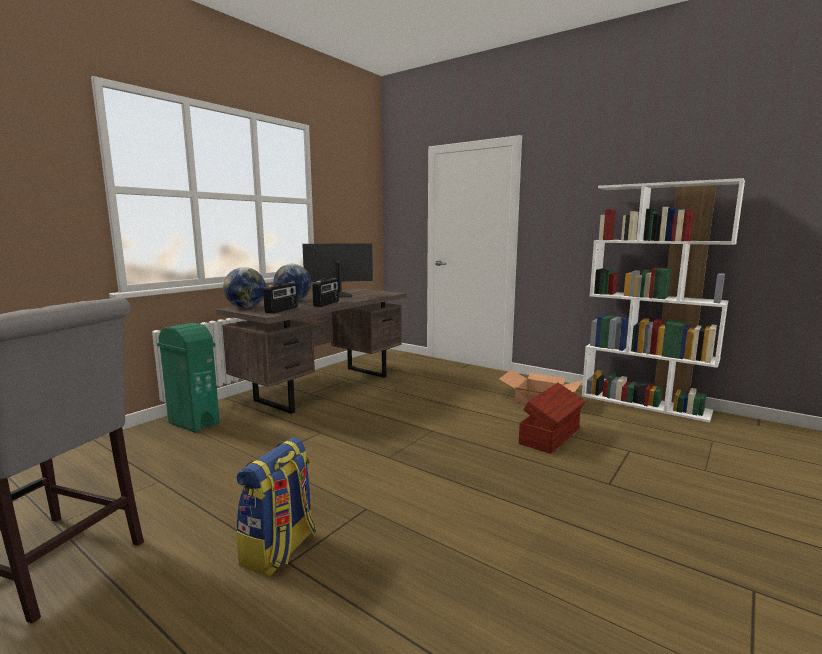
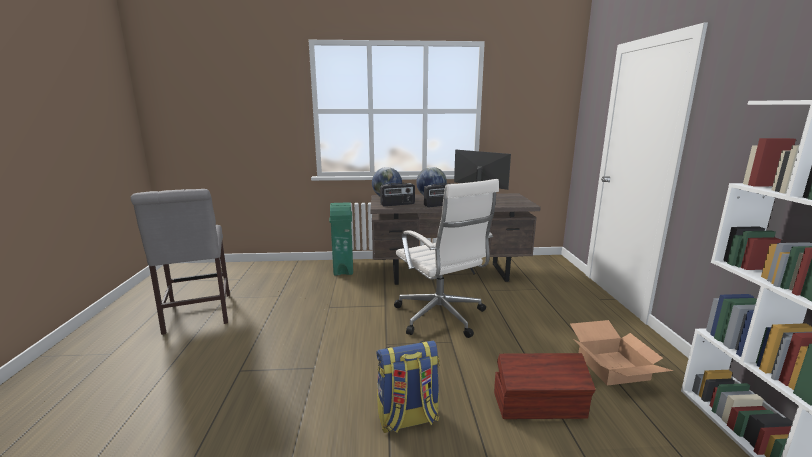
camera: 50 degrees right, 5 degrees up
(280, 550) = (248, 362): backpack -> backpack (407, 419)
(389, 419) = (441, 317): none -> white office chair

